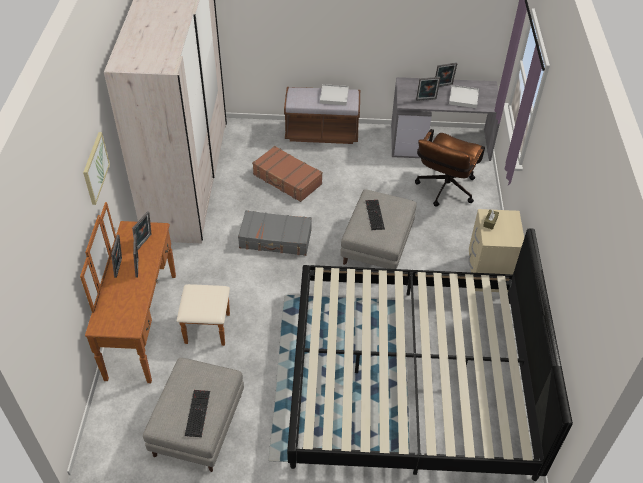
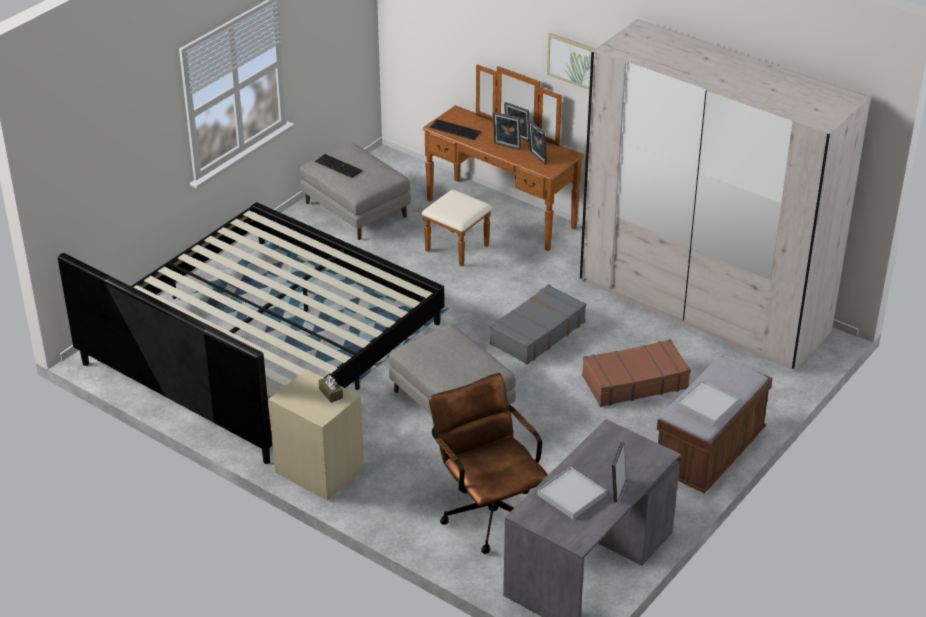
camera: 125 degrees right, 10 degrees down
(374, 214) = (460, 356): keyboard -> keyboard (456, 130)
(426, 100) = (599, 455): picture frame -> none

